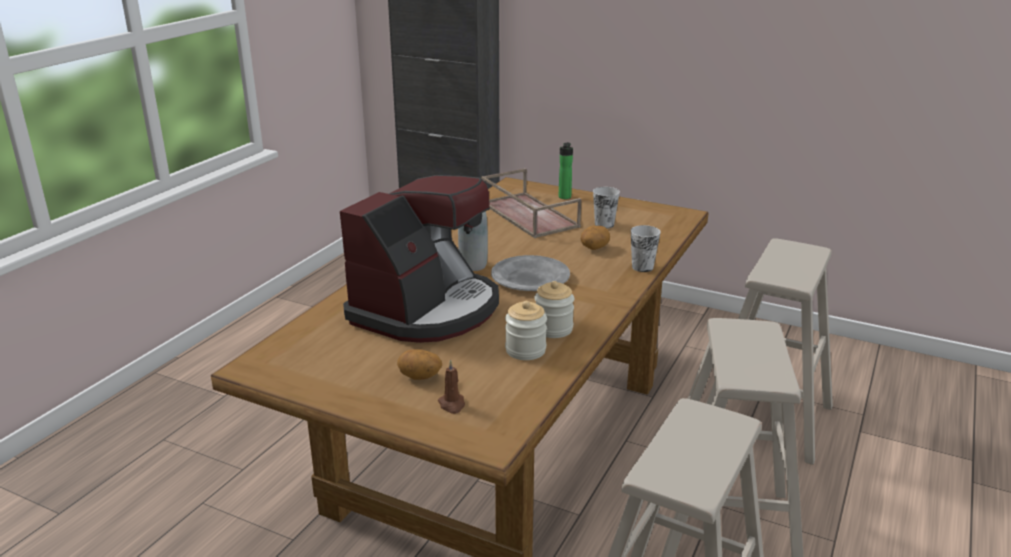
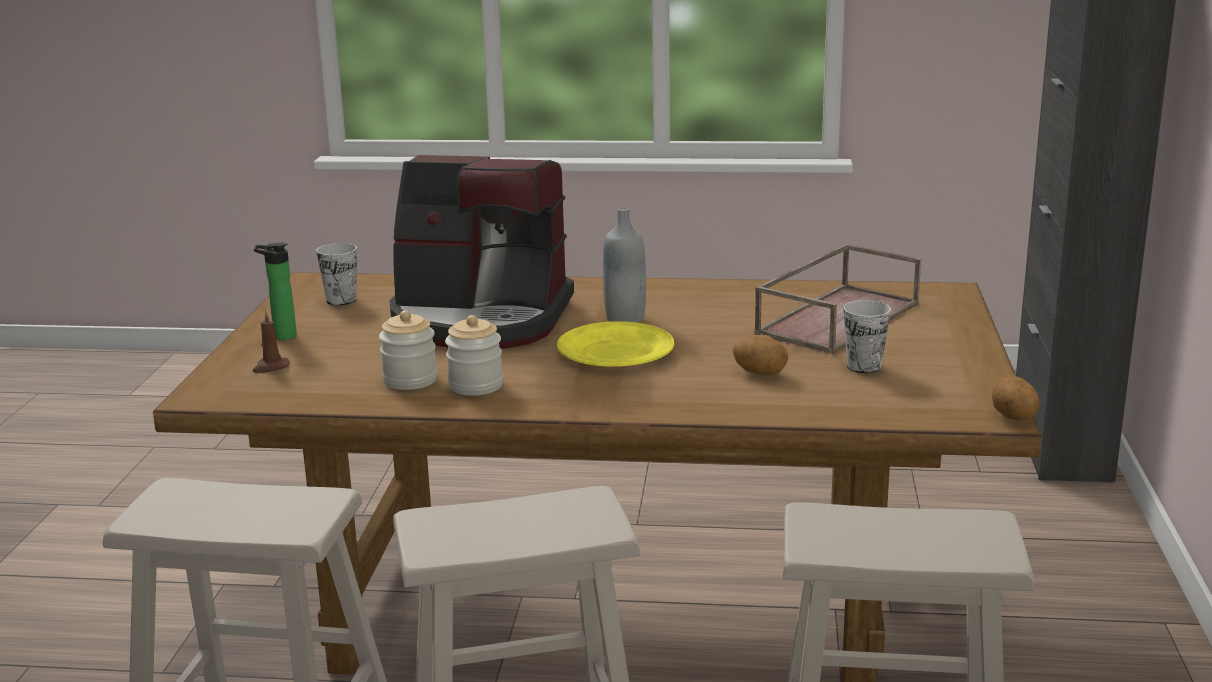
camera: 70 degrees right, 5 degrees down
(419, 378) = (320, 344): potato -> potato (1012, 418)
(530, 278) = (616, 352): grey plate -> yellow plate
(564, 197) = (941, 327): bottle -> bottle (281, 336)
(642, 267) = (723, 411): cup -> cup (341, 300)

